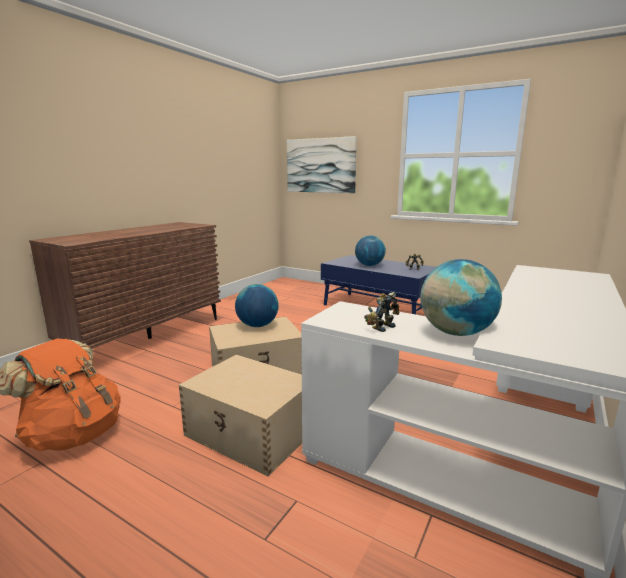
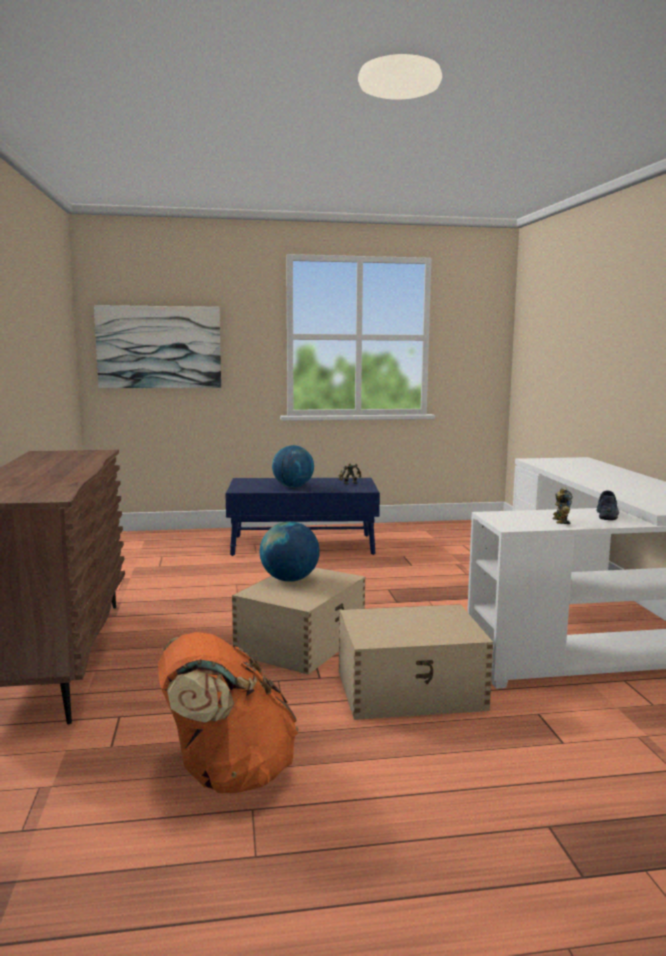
camera: 40 degrees left, 5 degrees down
(456, 333) = (607, 514): globe -> shoe

